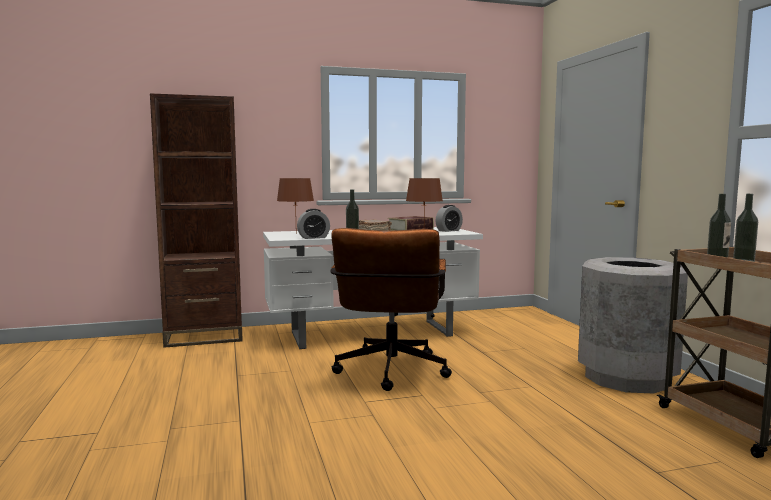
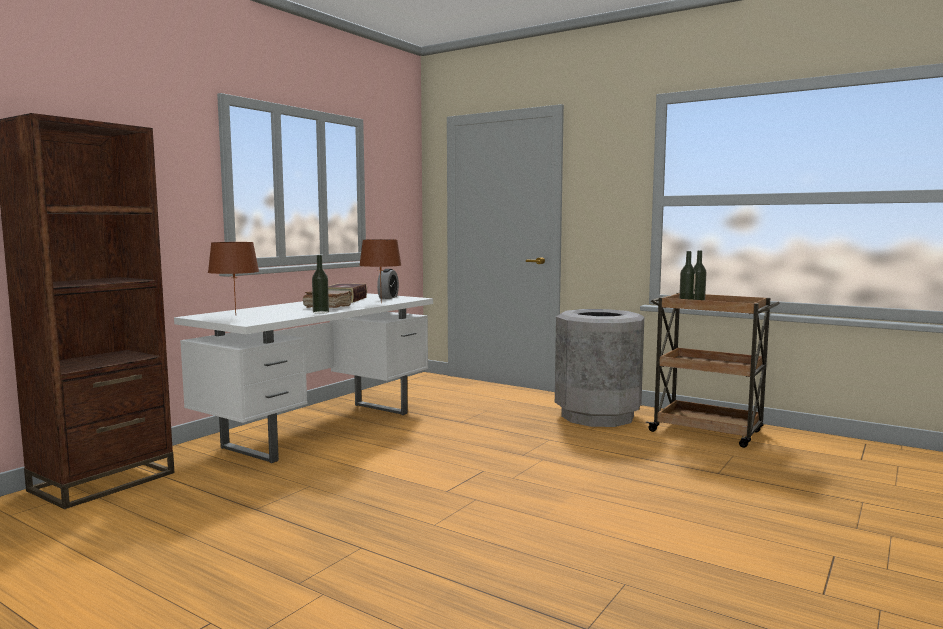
camera: 40 degrees left, 0 degrees up
(313, 238) = (284, 318): alarm clock -> none
(390, 374) = (419, 461): brown office chair -> none

